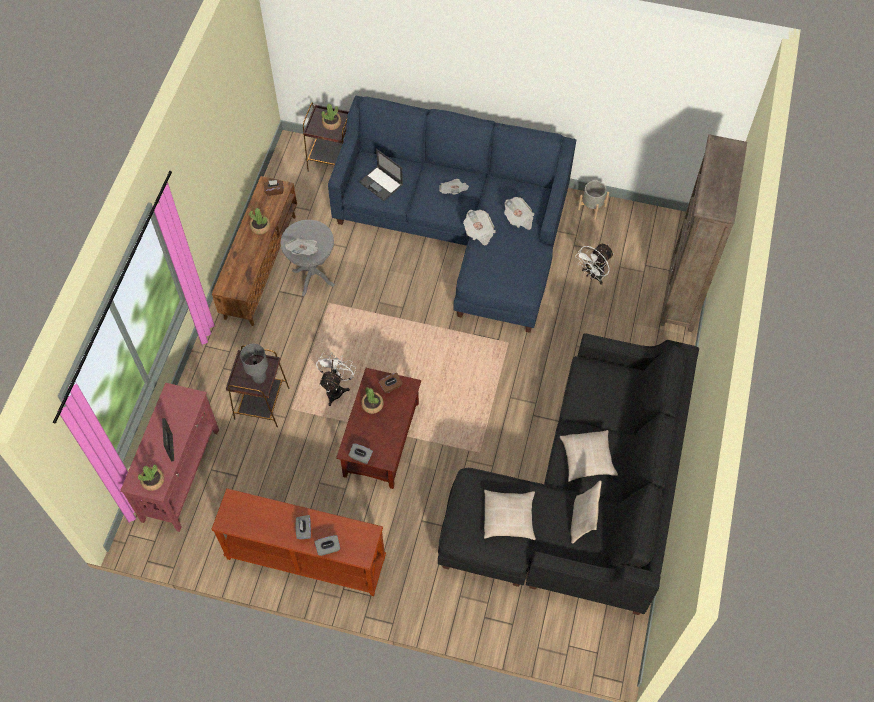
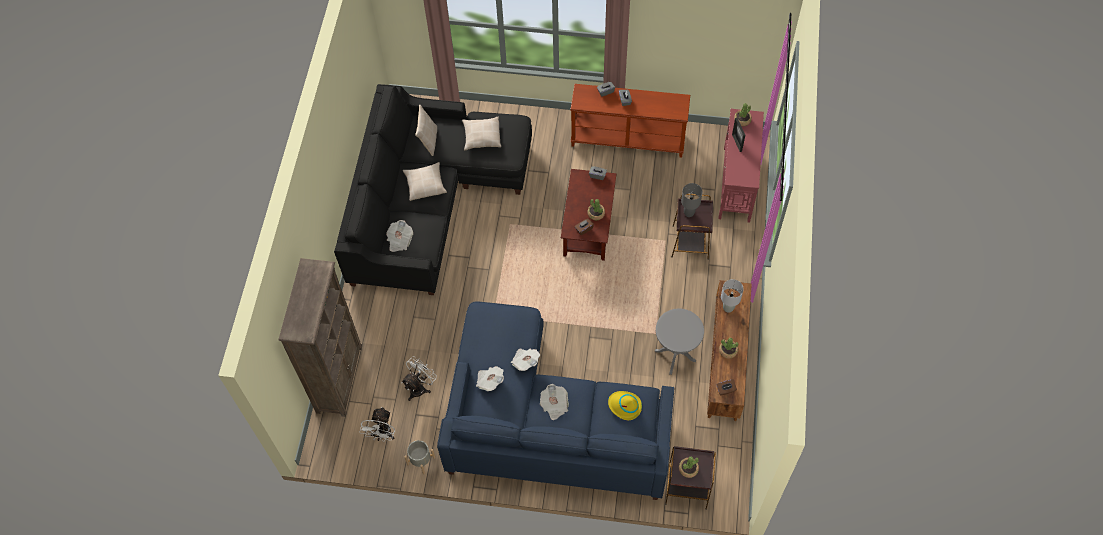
camera: 175 degrees right, 0 degrees up
(246, 270) = (728, 308): none -> grey table lamp
(304, 251) = (680, 319): newspaper -> newspaper (399, 240)
(336, 388) = (633, 260): white fan -> white fan (383, 435)
(381, 183) = (624, 406): laptop -> yellow hat

